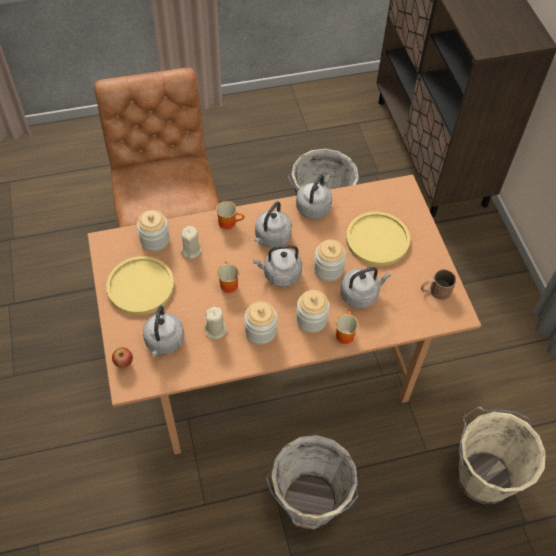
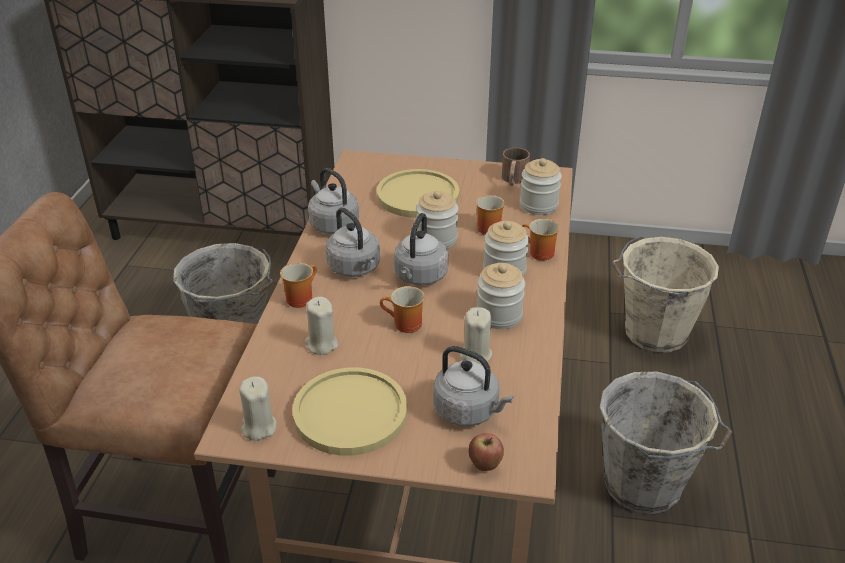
camera: 65 degrees left, 20 degrees down
(114, 251) = (258, 427): none -> beige candle
(155, 240) = (273, 376): jar -> jar (538, 205)
(361, 294) = (488, 227): grey kettle -> mug

